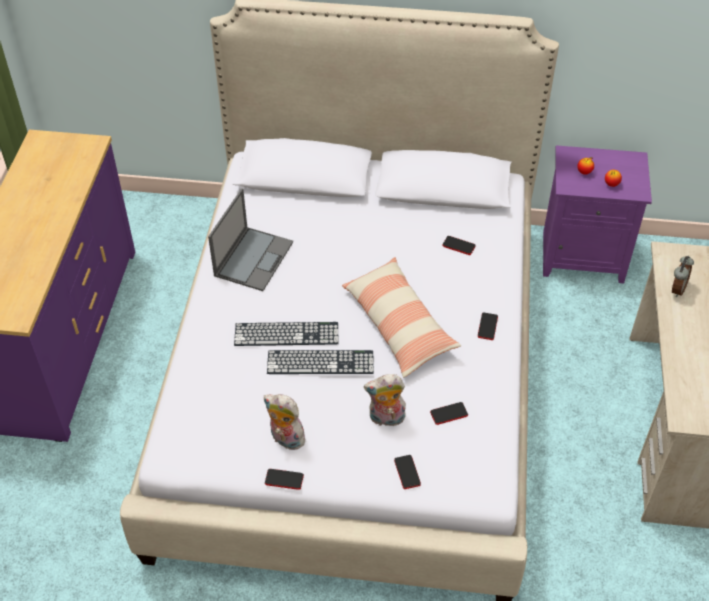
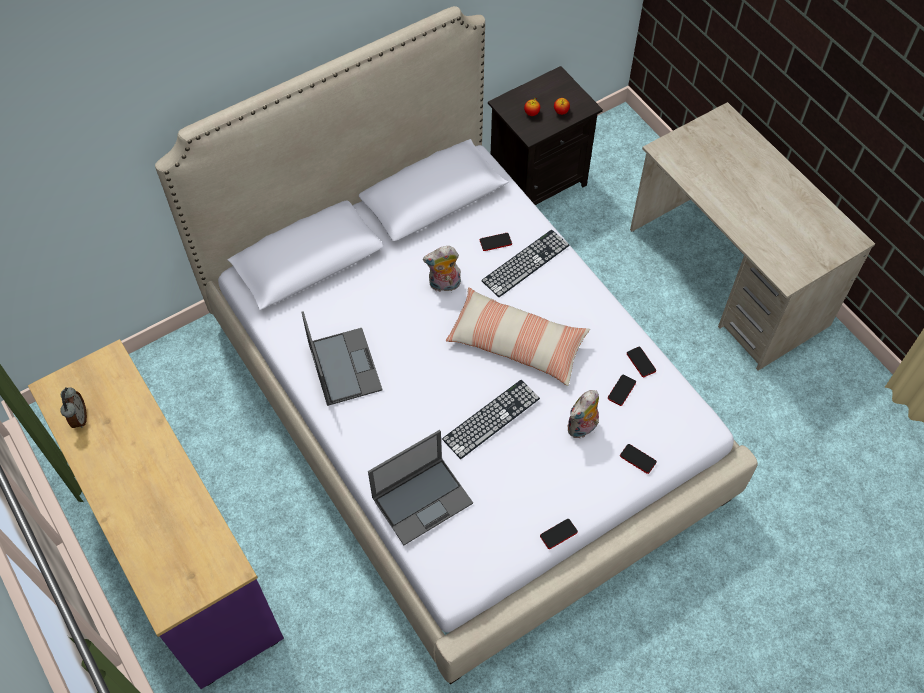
camera: 40 degrees left, 10 degrees up
(210, 381) = (423, 499): none -> laptop
(285, 439) = (527, 501): plush toy -> plush toy (444, 285)
(286, 334) = (440, 414): keyboard -> keyboard (525, 263)
(487, 326) = (581, 298): phone -> phone (641, 362)
(584, 256) = (538, 180): purple nightstand -> black nightstand
(676, 289) = (694, 177): alarm clock -> alarm clock (79, 418)

